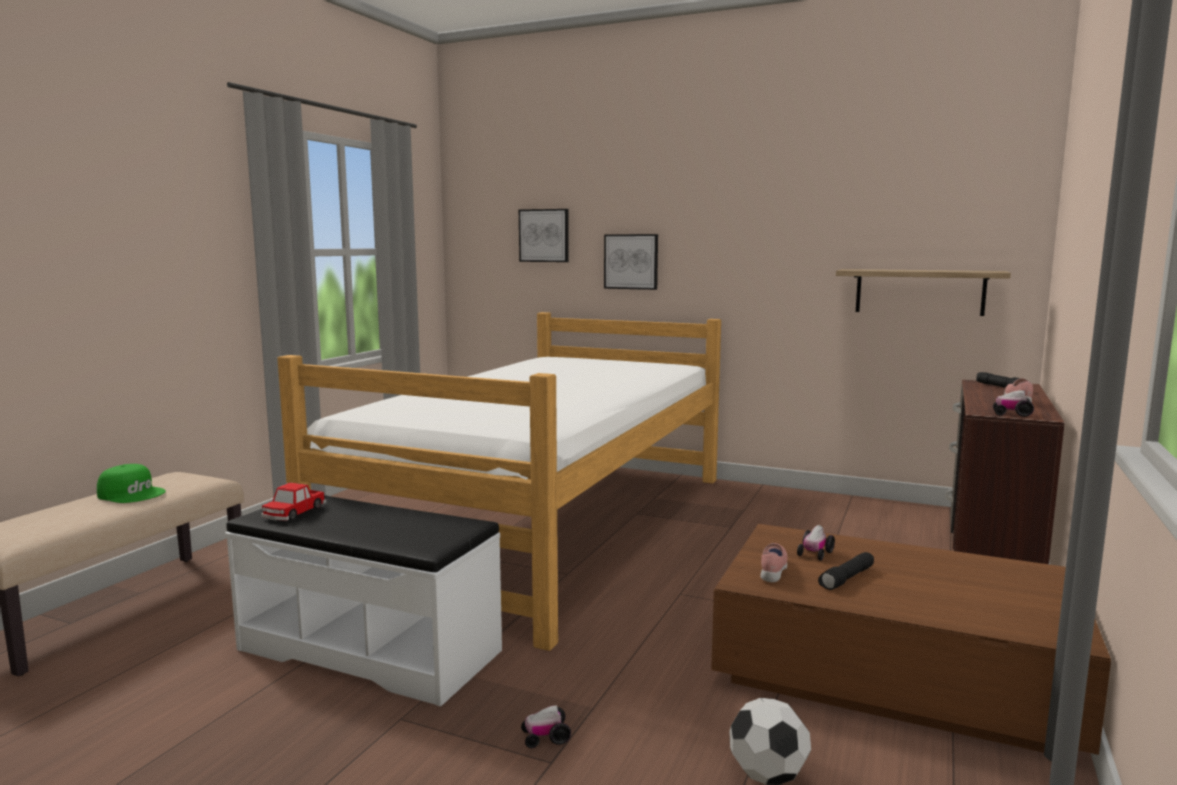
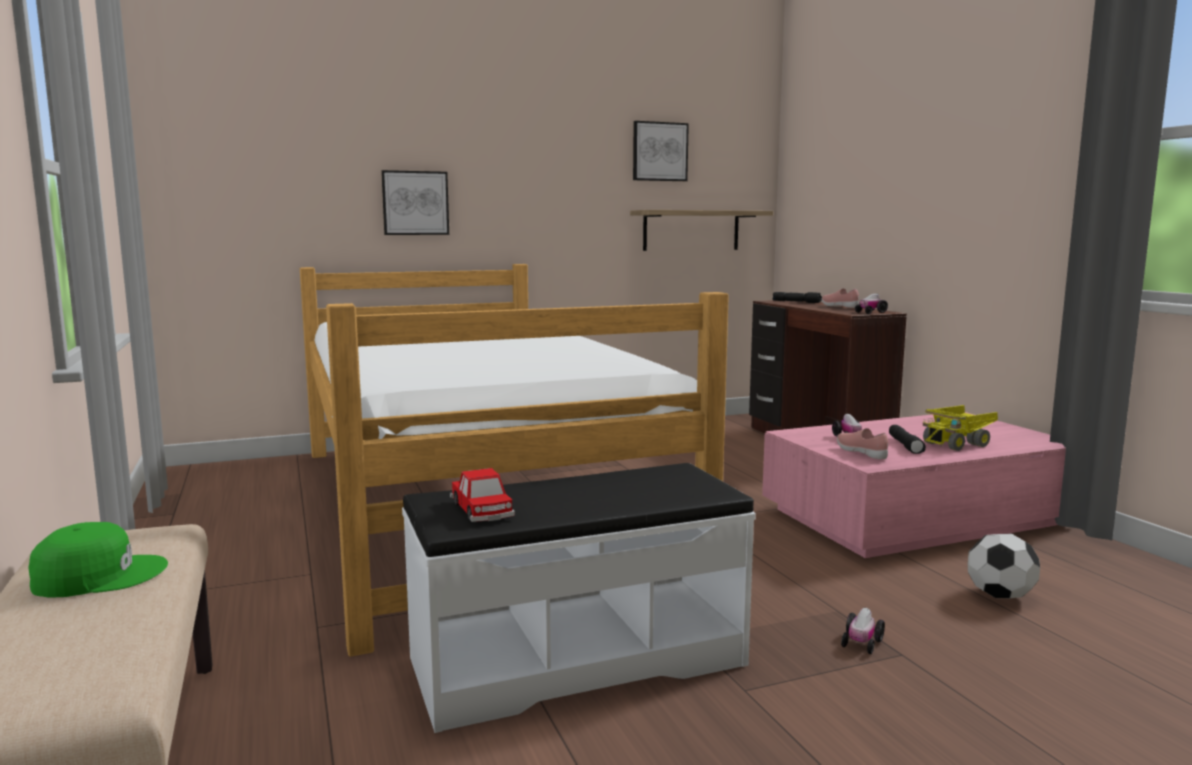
camera: 45 degrees left, 0 degrees up
(544, 235) = (294, 169): picture -> picture (659, 151)
(894, 673) = (916, 517): brown coffee table -> pink coffee table
(916, 596) = (957, 444): none -> toy truck

